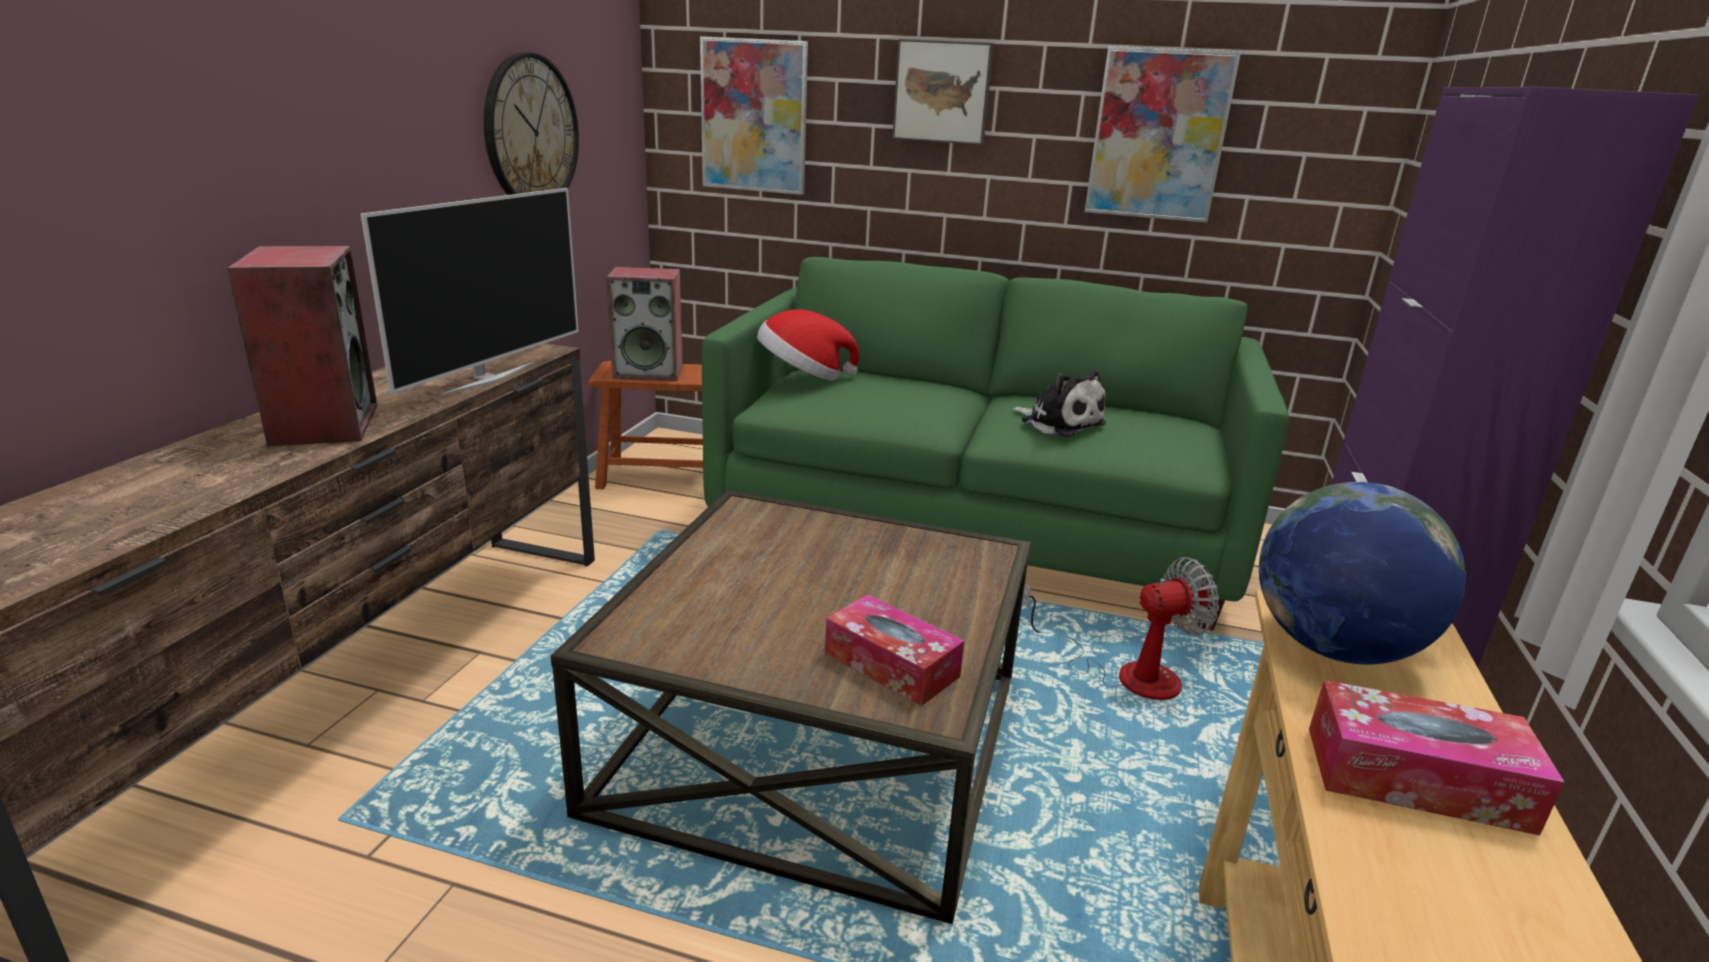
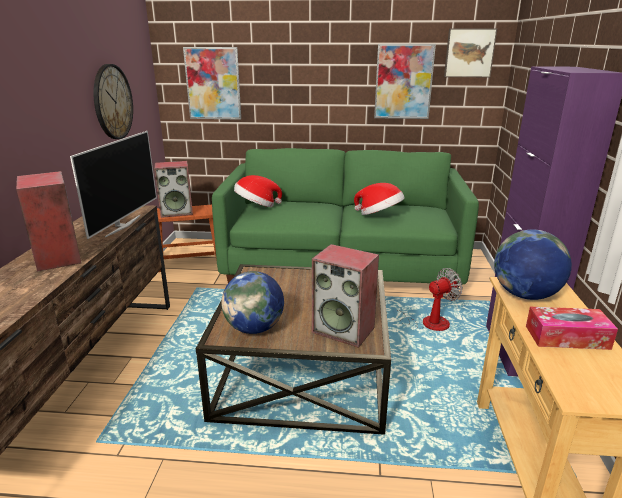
camera: 10 degrees left, 0 degrees up
(694, 631) = (254, 328): none -> globe
(891, 665) = (344, 330): tissue box -> speaker
(942, 92) = (304, 67): picture -> picture (469, 53)
(1059, 422) = (379, 215): plush toy -> hat

